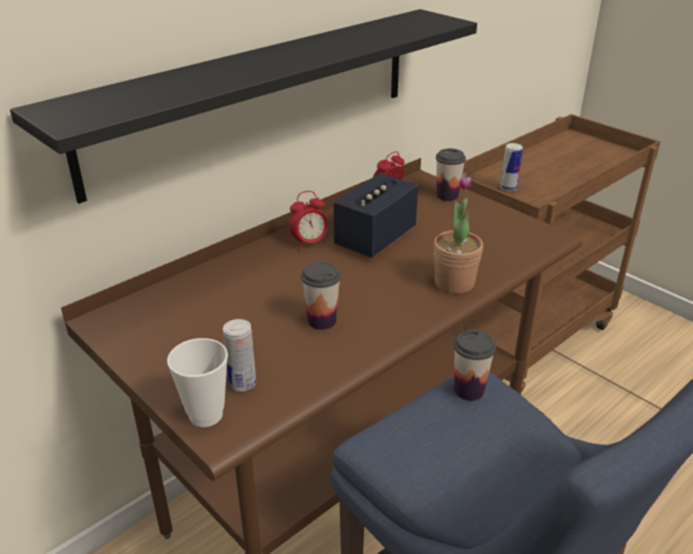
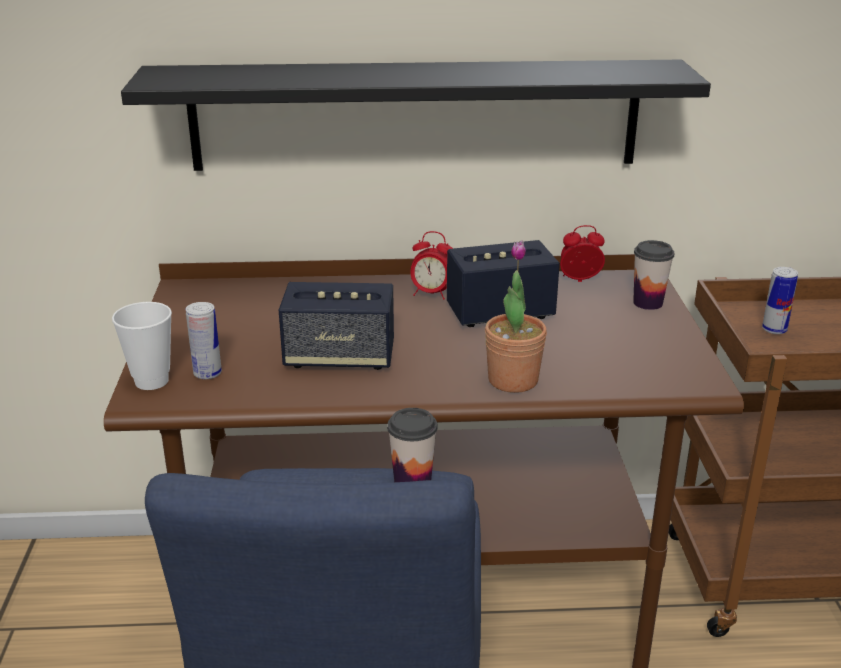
camera: 40 degrees right, 5 degrees down
(322, 321) = (339, 357): cup -> speaker

